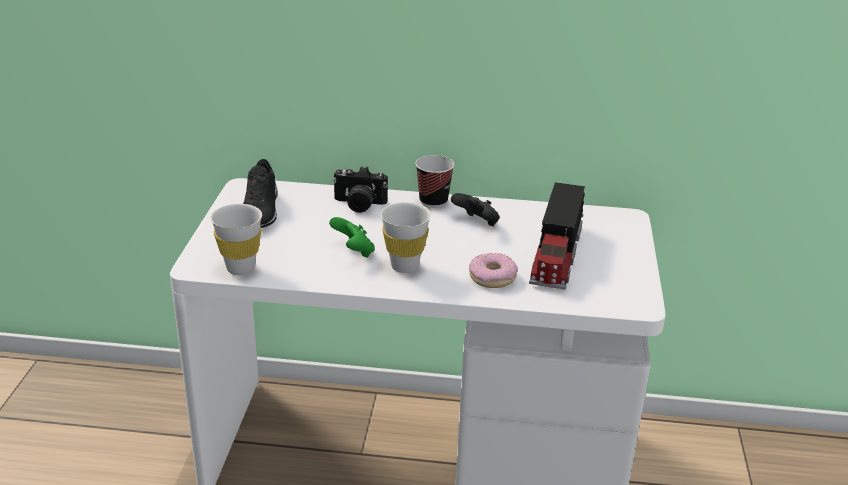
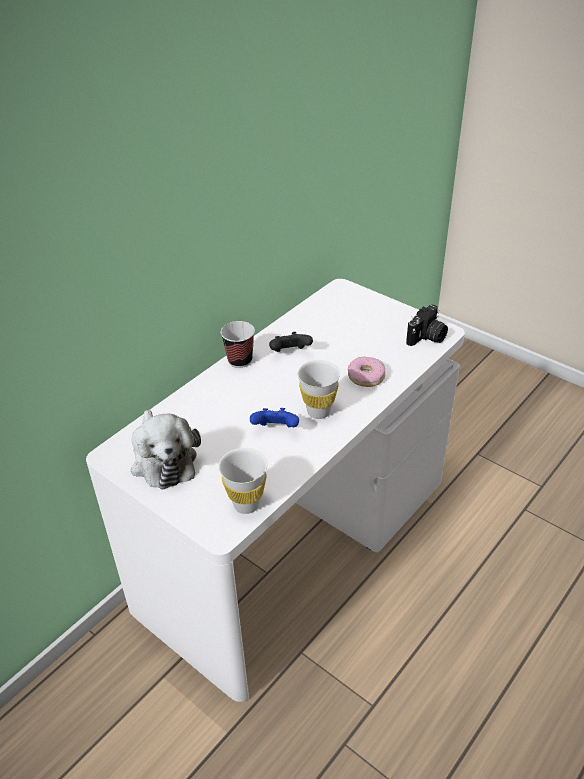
camera: 55 degrees left, 10 degrees up
(261, 211) = (163, 459): black shoe -> plush toy
(354, 251) = (276, 430): green game controller -> blue game controller
(359, 204) = (207, 400): camera -> camera (427, 338)
(556, 255) = (362, 337): toy truck -> none

